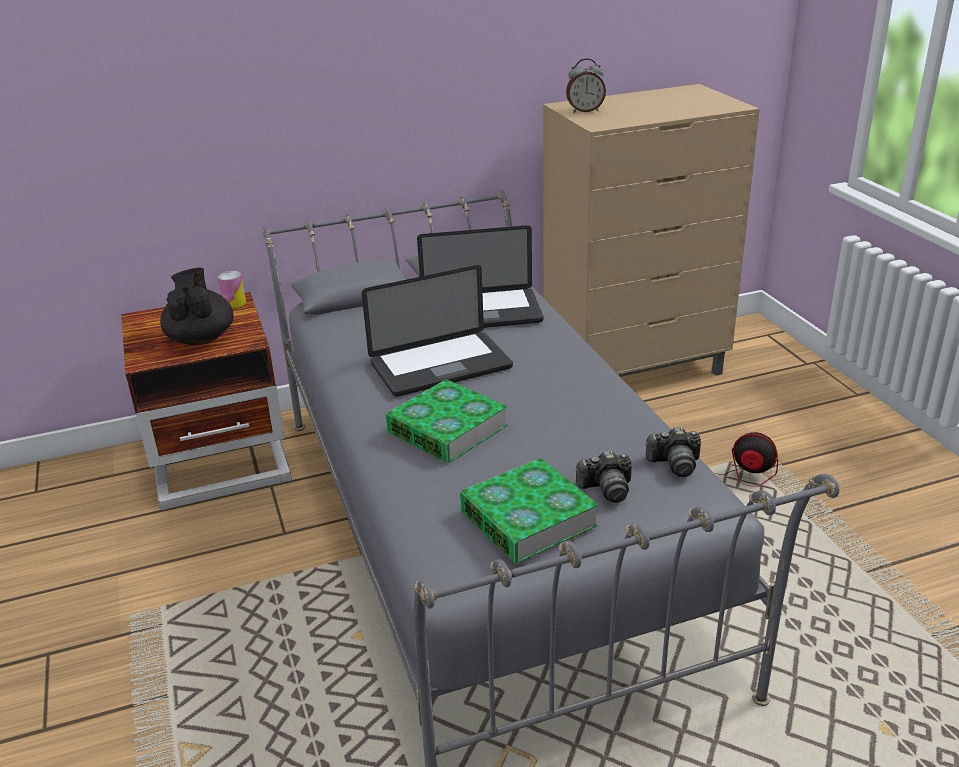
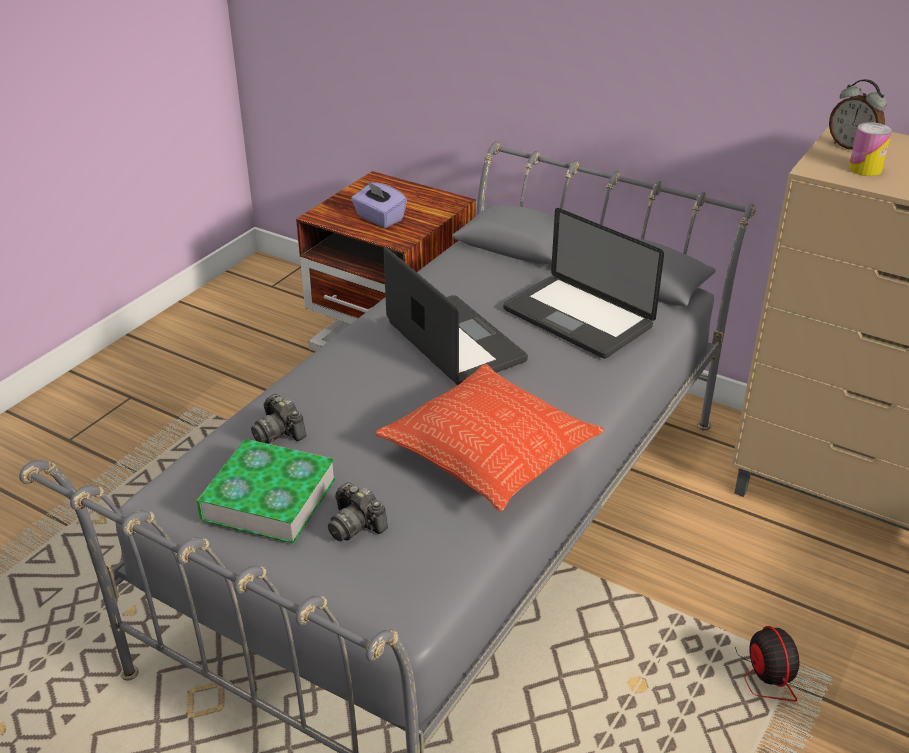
camera: 50 degrees right, 5 degrees up
(201, 338) = (379, 218): black teapot -> purple tissue box
(234, 303) = (448, 203): can -> can (865, 169)
(440, 366) = (455, 342): laptop -> laptop turned 150 degrees counterclockwise
(447, 429) = (358, 394): book -> none
(592, 404) = (490, 455): none -> orange pillow
(674, 464) = (440, 551): camera -> camera (279, 432)

